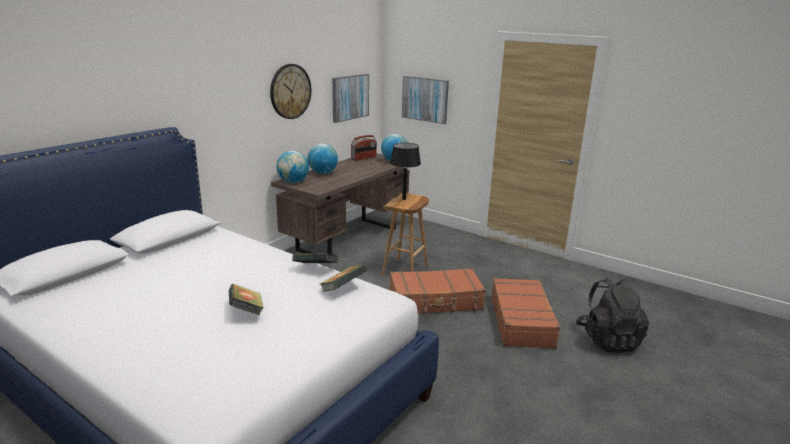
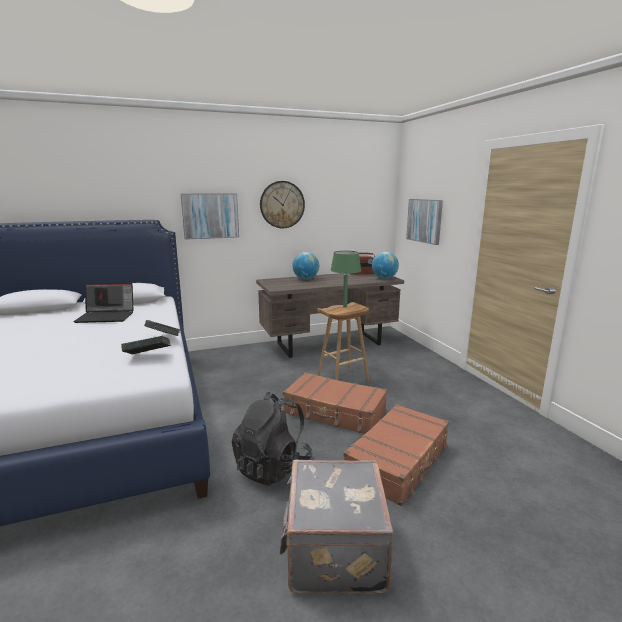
camera: 35 degrees right, 5 degrees down
(192, 262) = (107, 316): none -> laptop
(246, 312) = (61, 353): book -> none
(293, 182) = (271, 281): globe -> none
(350, 97) = (353, 217): picture -> picture (210, 216)
(404, 199) = (344, 307): black table lamp -> green table lamp
(551, 390) = (333, 550): none -> grey suitcase
(608, 340) = (487, 525): black backpack -> black backpack (272, 467)

